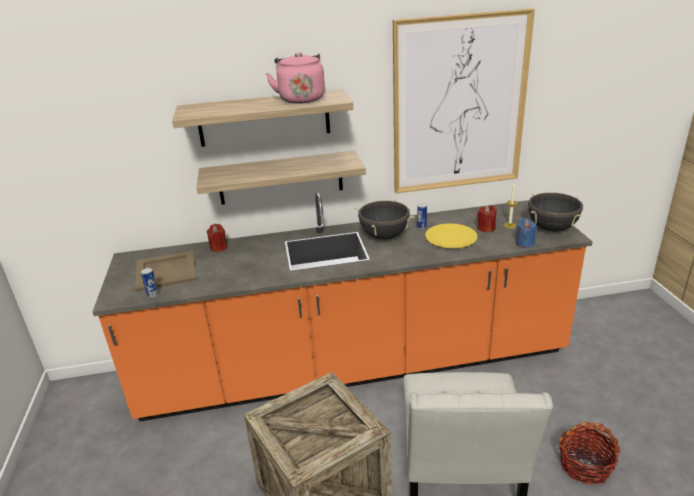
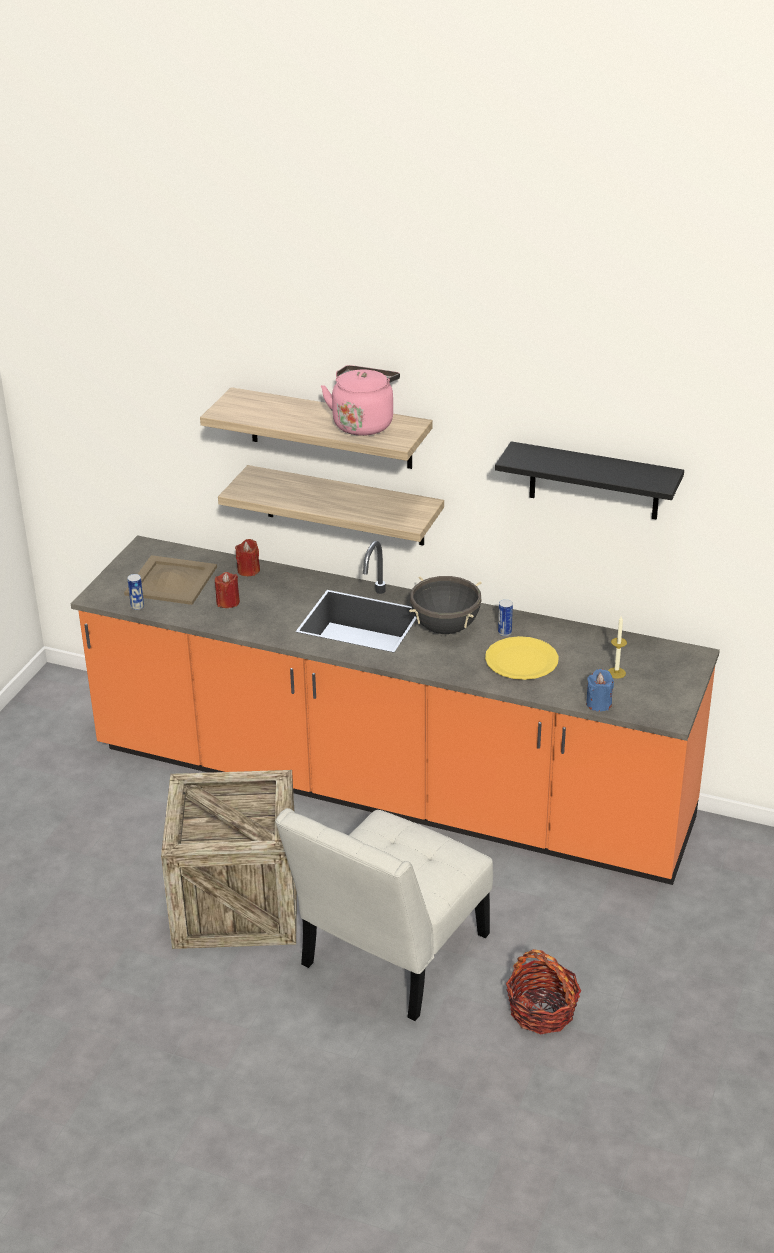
camera: 30 degrees right, 5 degrees up
(459, 105) = (594, 481): picture -> black shelf
(486, 228) = (581, 665): red candle -> red candle (228, 602)
(551, 228) = (663, 698): black cooking pot -> none

